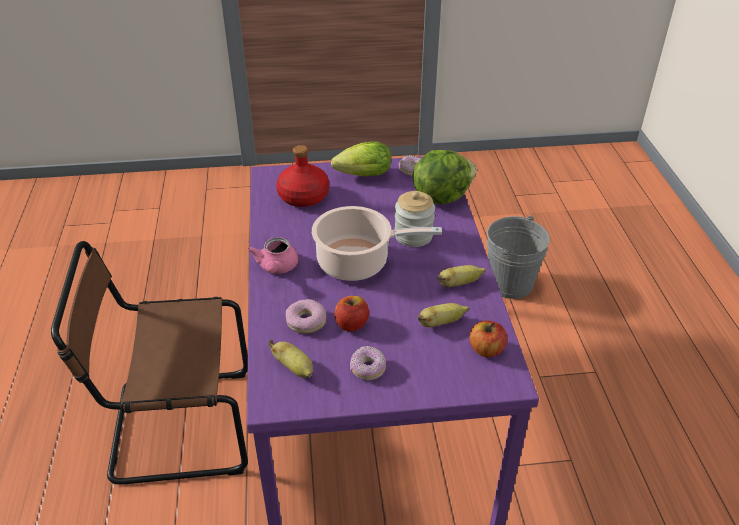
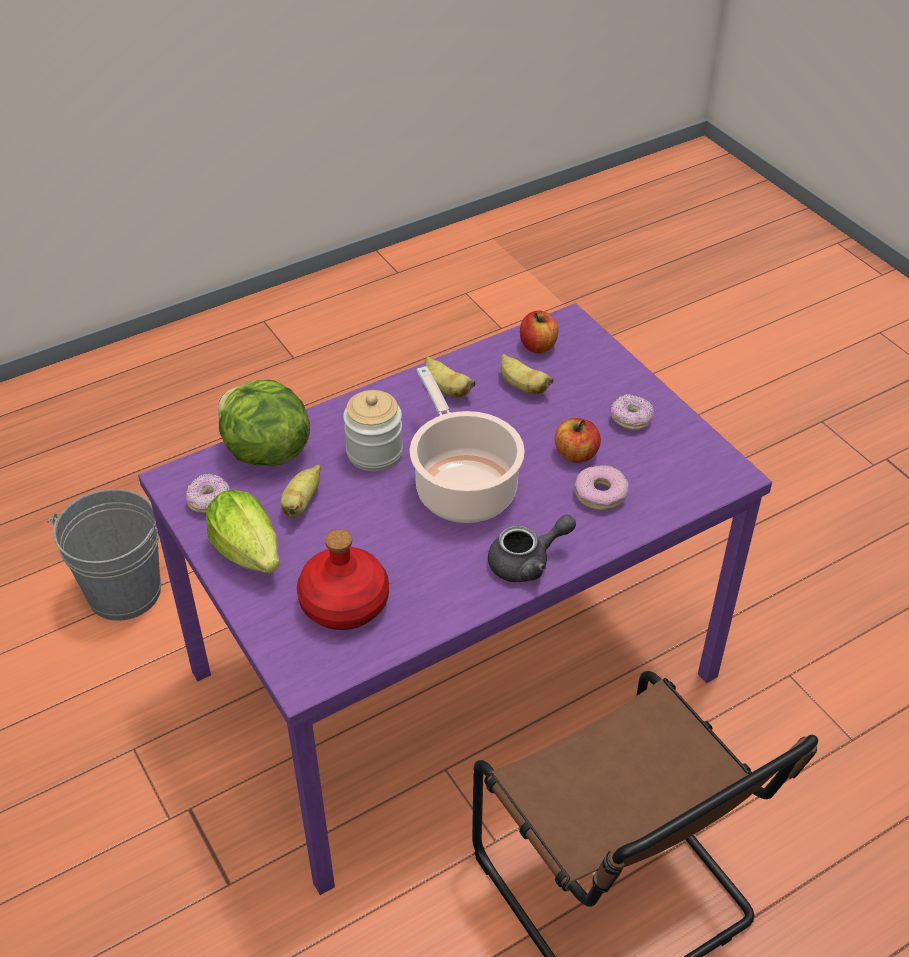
camera: 115 degrees left, 5 degrees up
(276, 268) = (527, 562): pink teapot -> grey teapot
(294, 368) = (675, 475): banana -> banana (302, 503)

